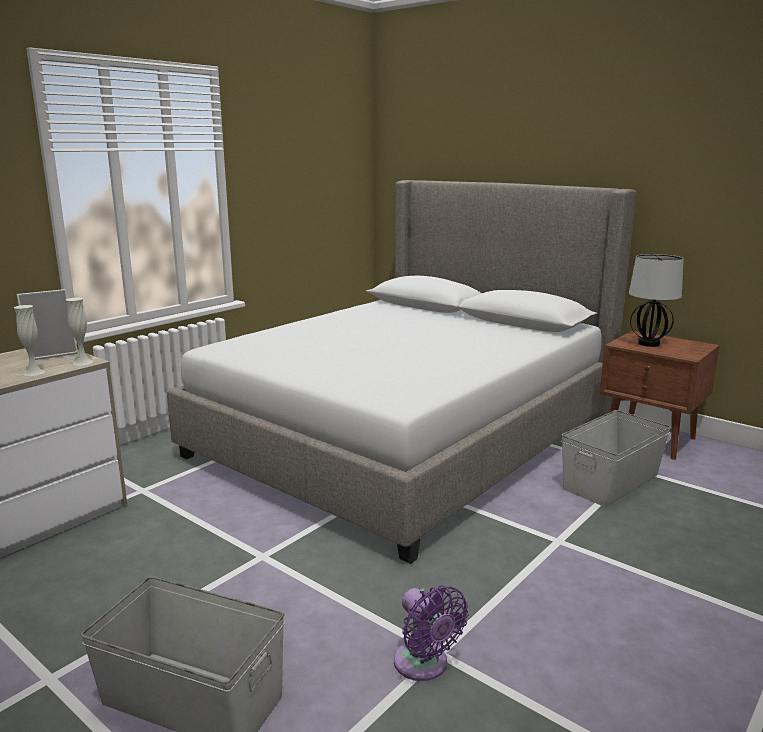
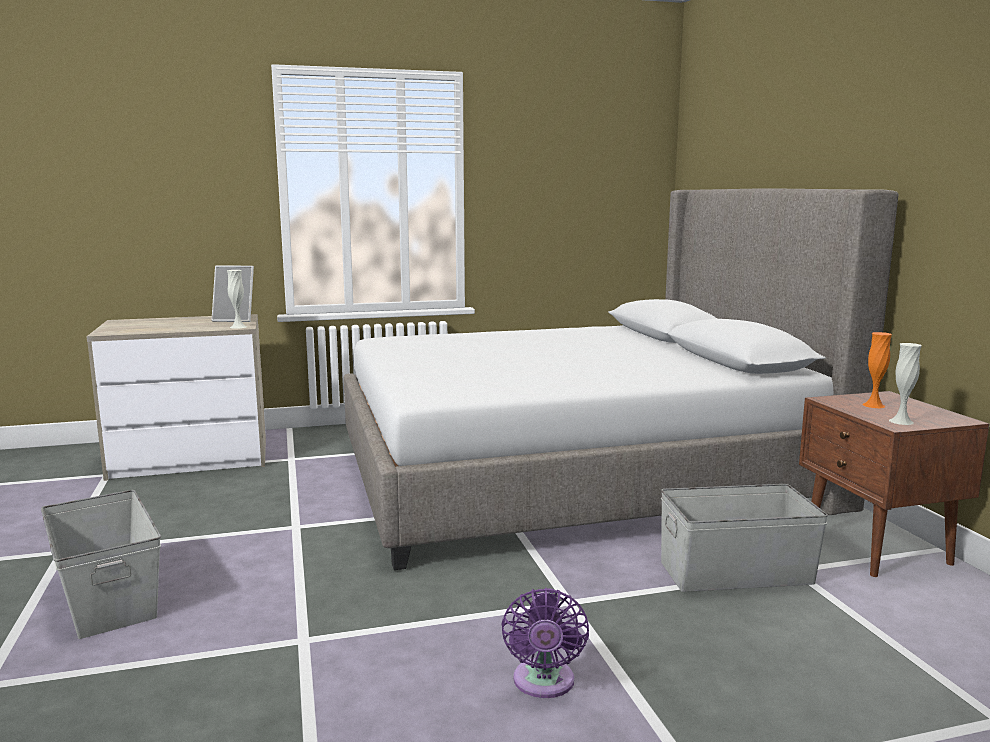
camera: 35 degrees right, 5 degrees down
(34, 372) = (195, 328): white vase -> white vase (901, 421)
(424, 665) = (277, 643): purple fan -> purple fan (543, 683)
(648, 343) = (873, 405): table lamp -> orange vase

